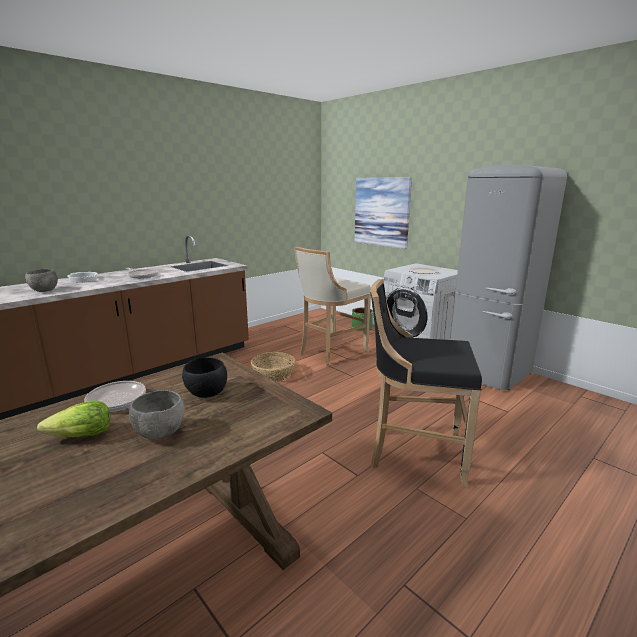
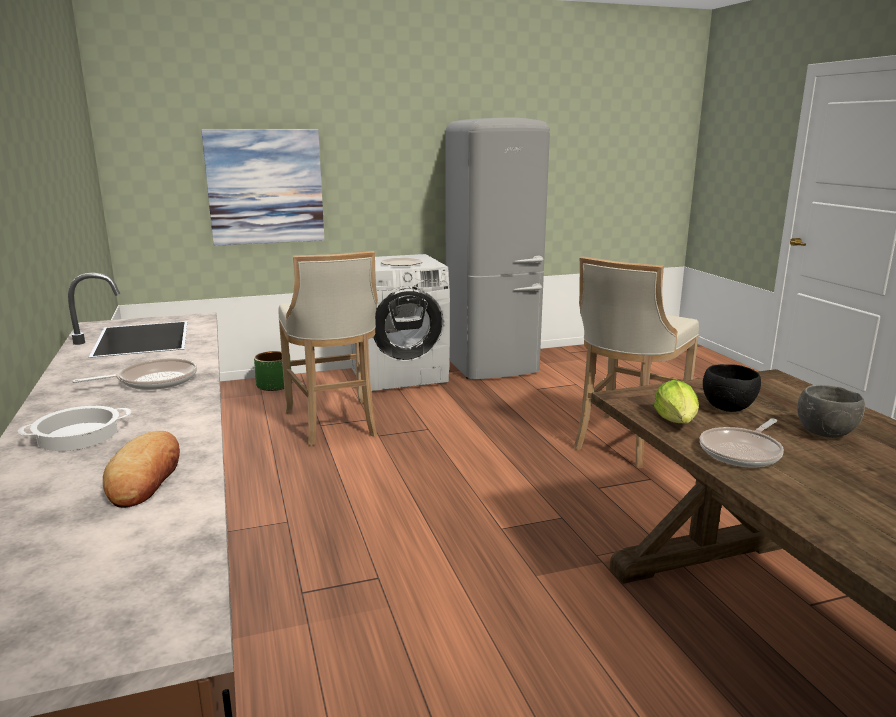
camera: 65 degrees left, 0 degrees up
(44, 291) = (145, 476): grey bowl -> bread
(81, 436) = (836, 472): lettuce -> lettuce (677, 421)
(273, 375) = (360, 479): basket -> none
(413, 453) = (625, 443): black stool -> beige stool

